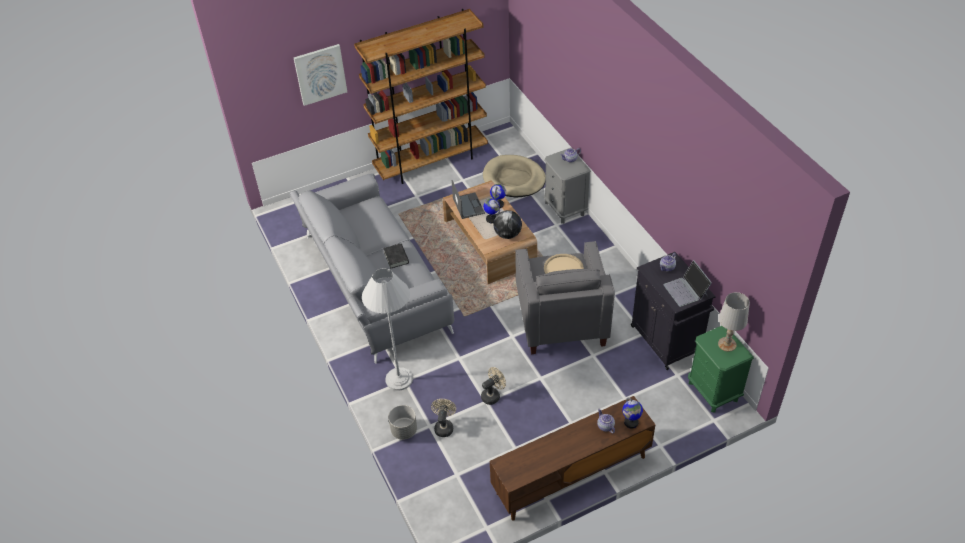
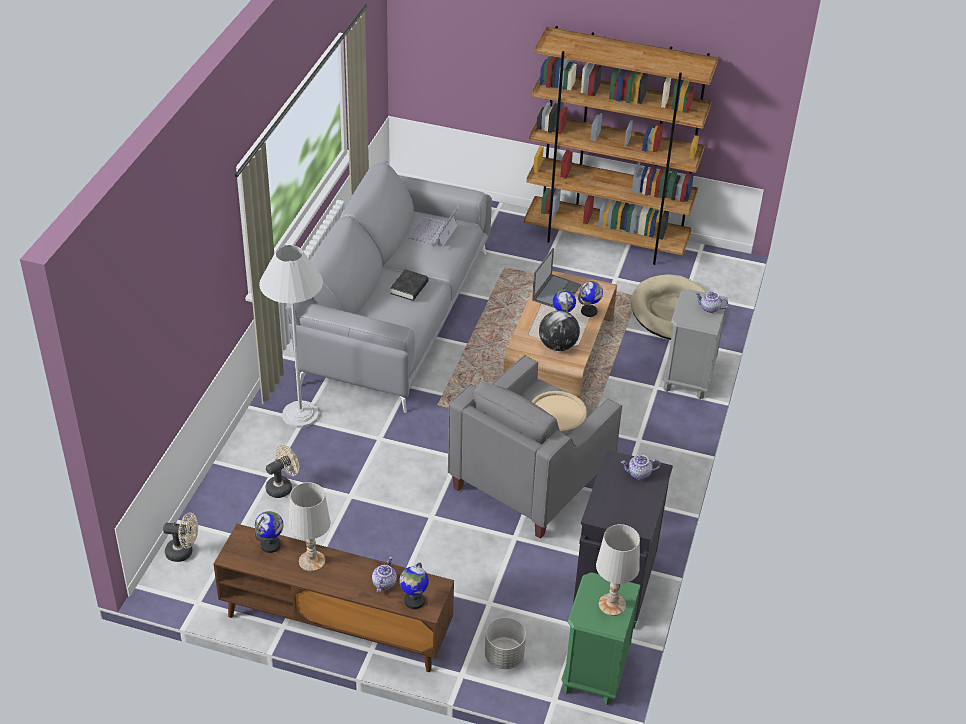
camera: 40 degrees right, 5 degrees down
(320, 74) = (497, 46): picture -> none
(404, 430) = (244, 462): grey planter -> grey planter (504, 657)
(493, 395) = (364, 495): beige fan -> beige fan (184, 552)
(523, 456) = (271, 545): none -> globe
(555, 446) = (311, 561): none -> white table lamp
(686, 290) = (626, 510): laptop -> laptop (433, 232)

